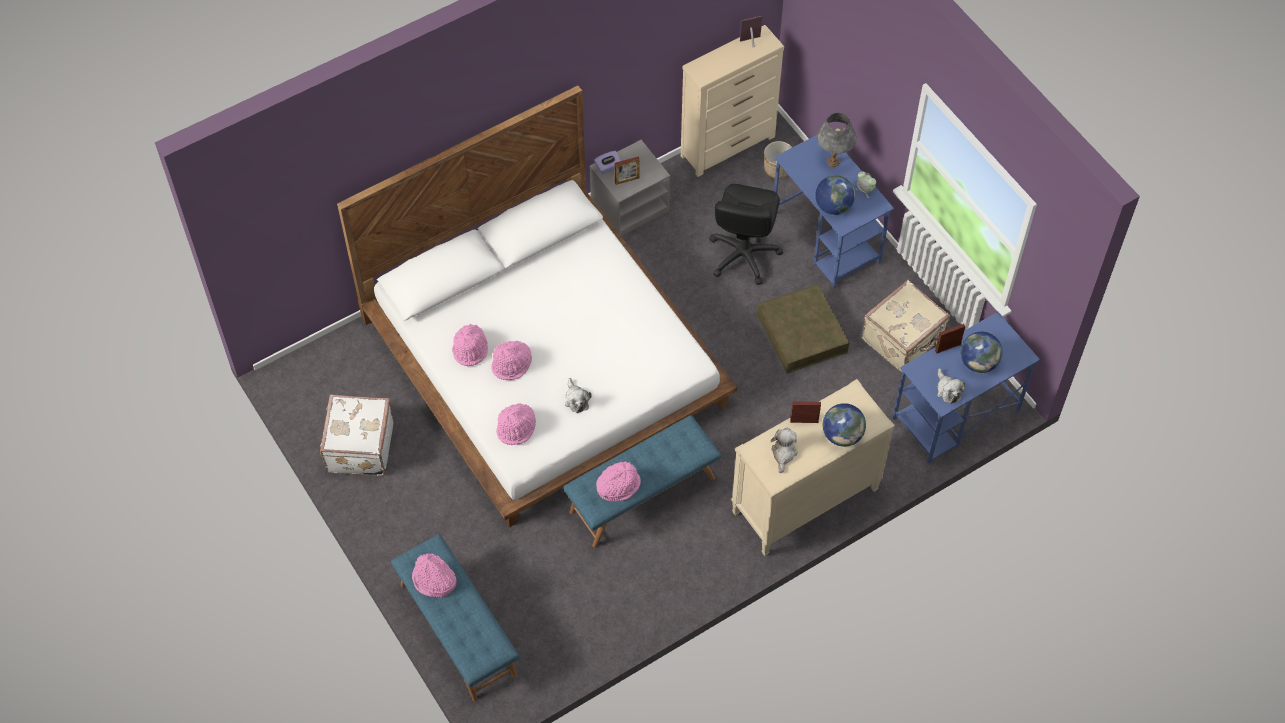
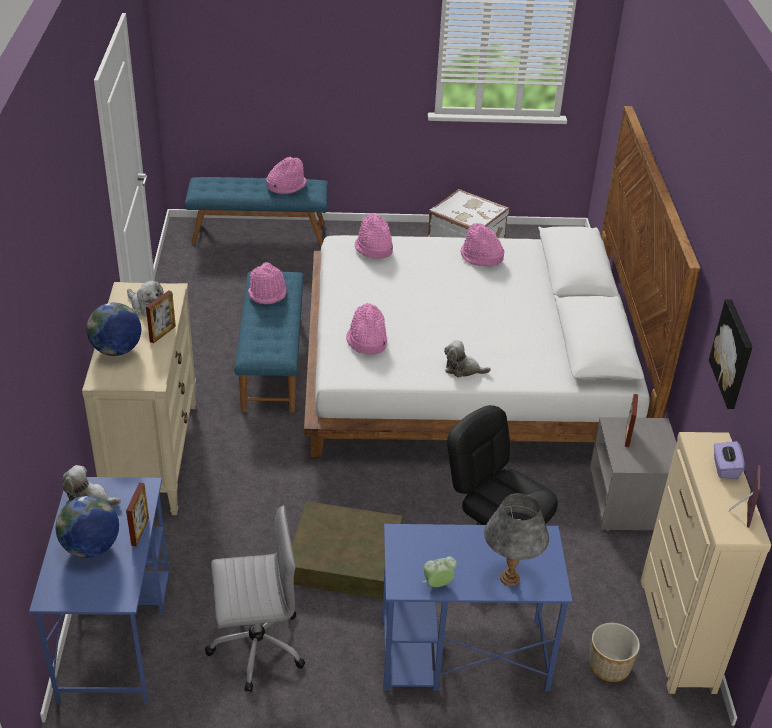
camera: 120 degrees right, 20 degrees down
(512, 365) = (443, 270): pink hat -> pink hat (366, 341)
(576, 400) = (372, 291): plush toy -> plush toy (463, 369)
(608, 167) = (656, 429): purple tissue box -> purple tissue box (725, 468)
(653, 50) = (733, 353): none -> picture
(833, 206) = (436, 539): globe -> none
(904, 339) = (255, 646): beige suitcase -> grey office chair

